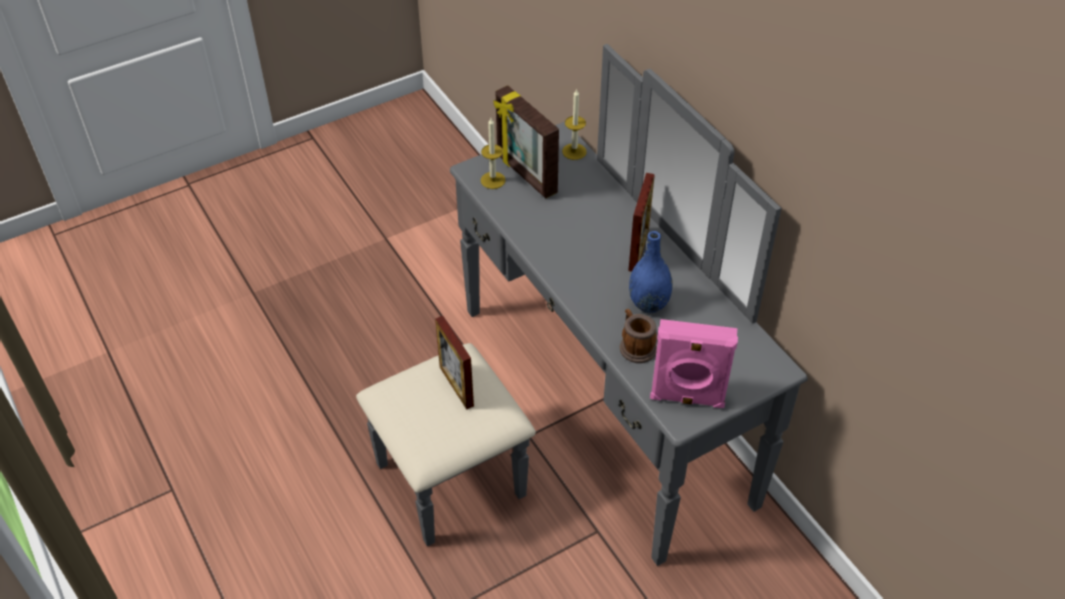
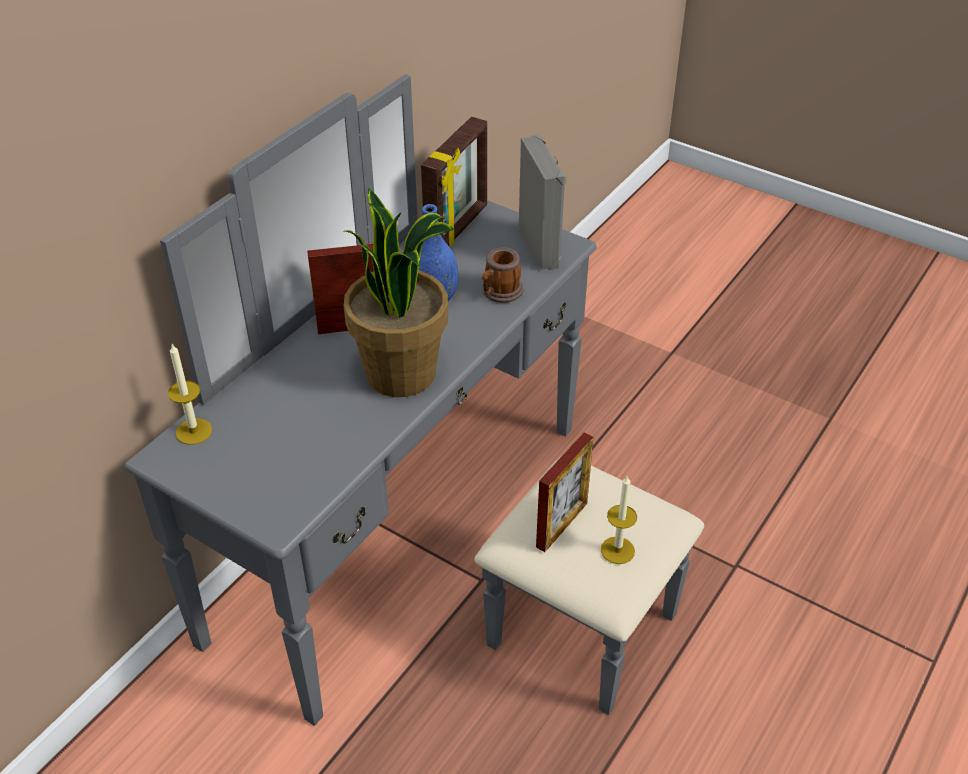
camera: 115 degrees left, 5 degrees down
(493, 180) = (290, 493): candle -> candle (617, 550)
(525, 175) = (264, 463): picture frame -> picture frame (458, 229)
(571, 260) = (402, 373): none -> potted plant
(687, 398) = (541, 246): pink speaker -> grey speaker

